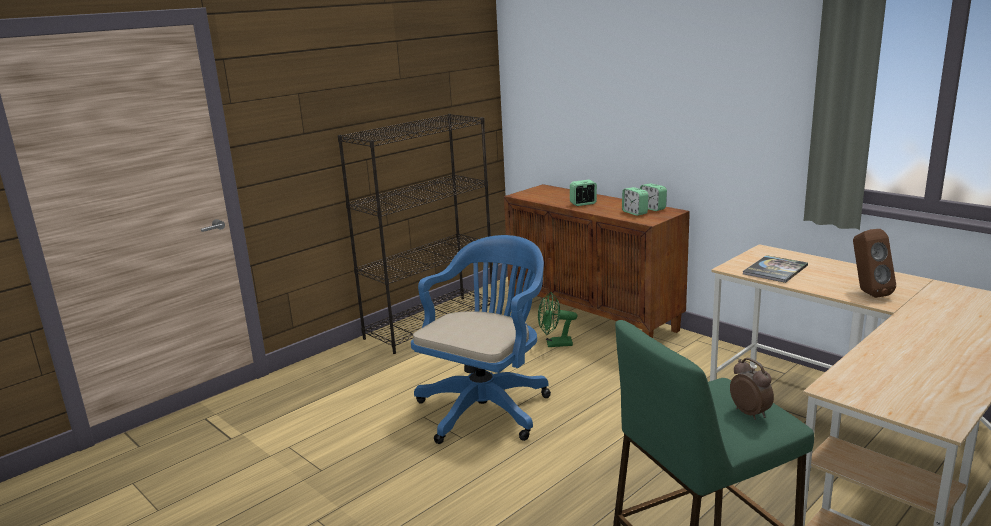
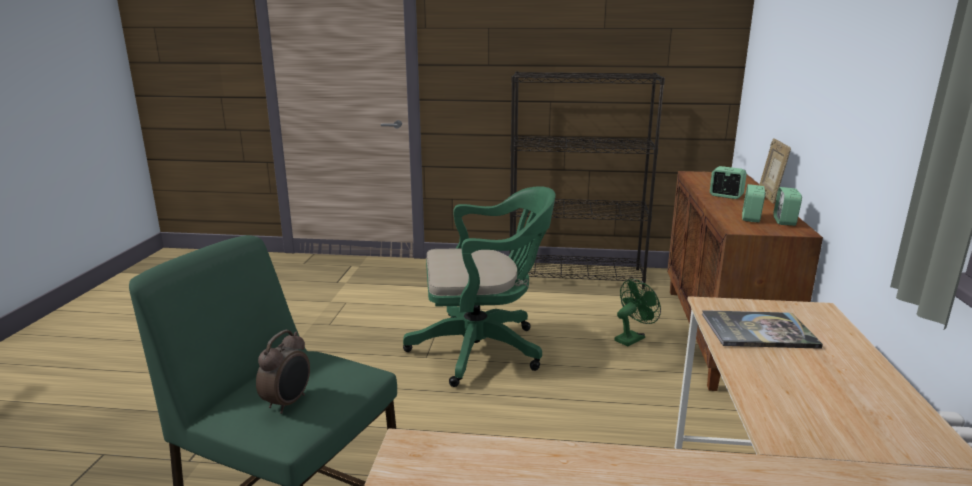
camera: 50 degrees right, 0 degrees up
(487, 407) = (483, 349): blue office chair -> green office chair
(555, 344) = (632, 338): green fan -> green fan turned 90 degrees clockwise
(603, 196) = (769, 197): none -> picture frame
(867, 292) = (801, 414): brown speaker -> none

